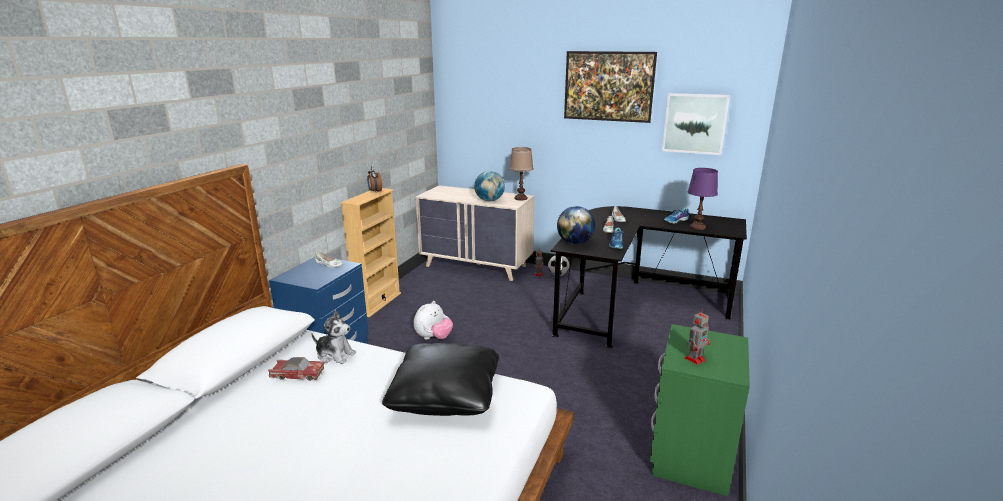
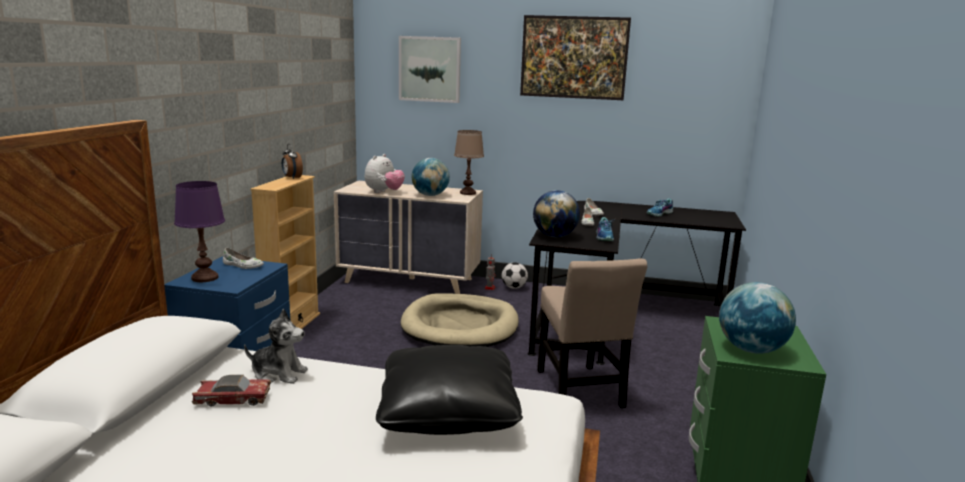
camera: 10 degrees left, 5 degrees down
(433, 338) = (377, 363): plush toy -> plush toy (384, 192)
(505, 308) = (460, 326): none -> beige dog bed
(584, 370) = (580, 391): none -> beige chair
(694, 123) = (675, 101): picture -> picture (430, 69)
(695, 359) = (751, 349): toy robot -> globe
(697, 227) = (686, 219): purple table lamp -> purple table lamp (204, 278)

